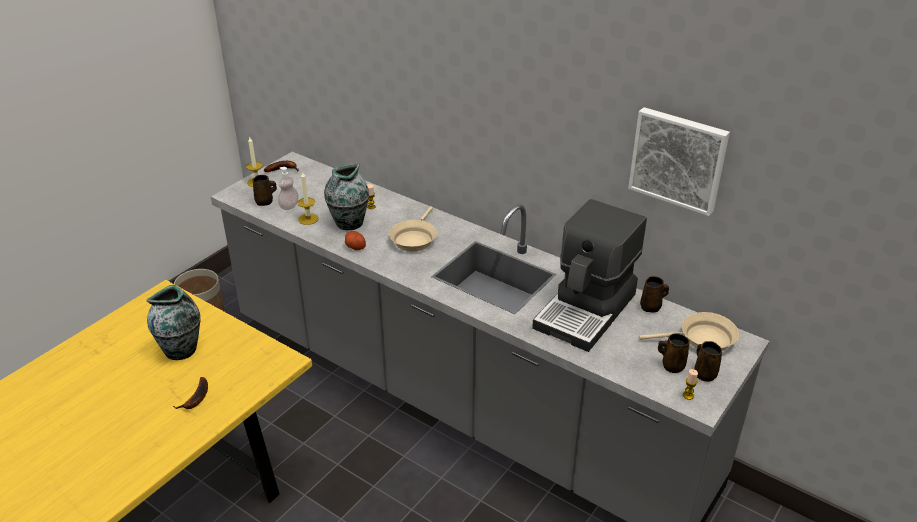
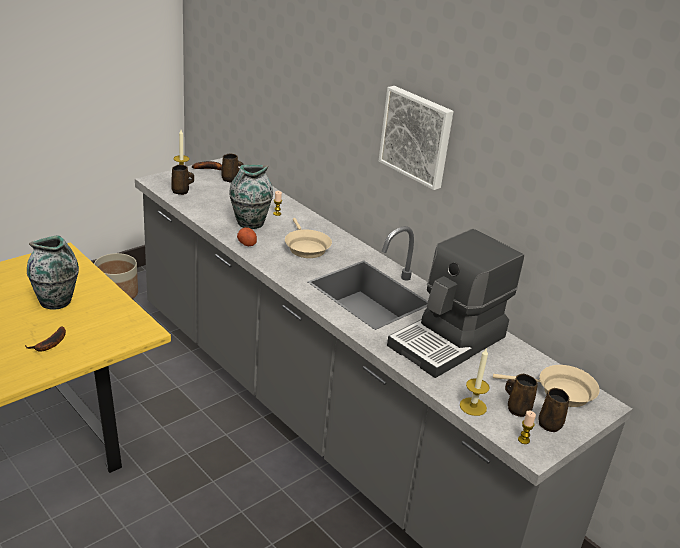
camera: 10 degrees right, 5 degrees down
(289, 206) = (201, 199): soap dispenser -> none
(308, 219) = (214, 212): candle -> candle (473, 406)
(414, 238) = (305, 247): beige frying pan -> beige frying pan turned 45 degrees counterclockwise
(651, 307) = (517, 352): brown mug -> brown mug (231, 179)
(678, 159) = (564, 198): picture -> picture (417, 136)

